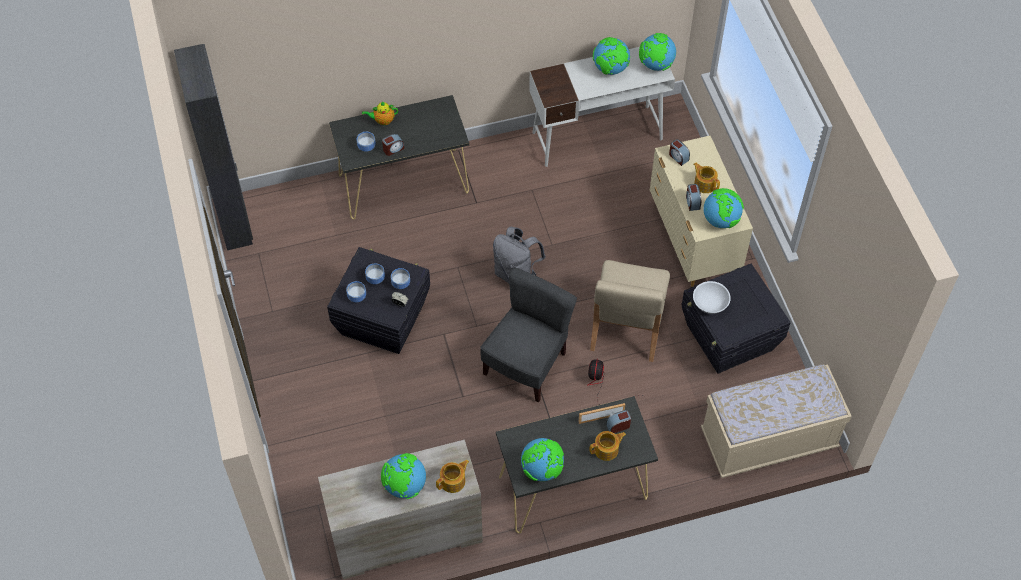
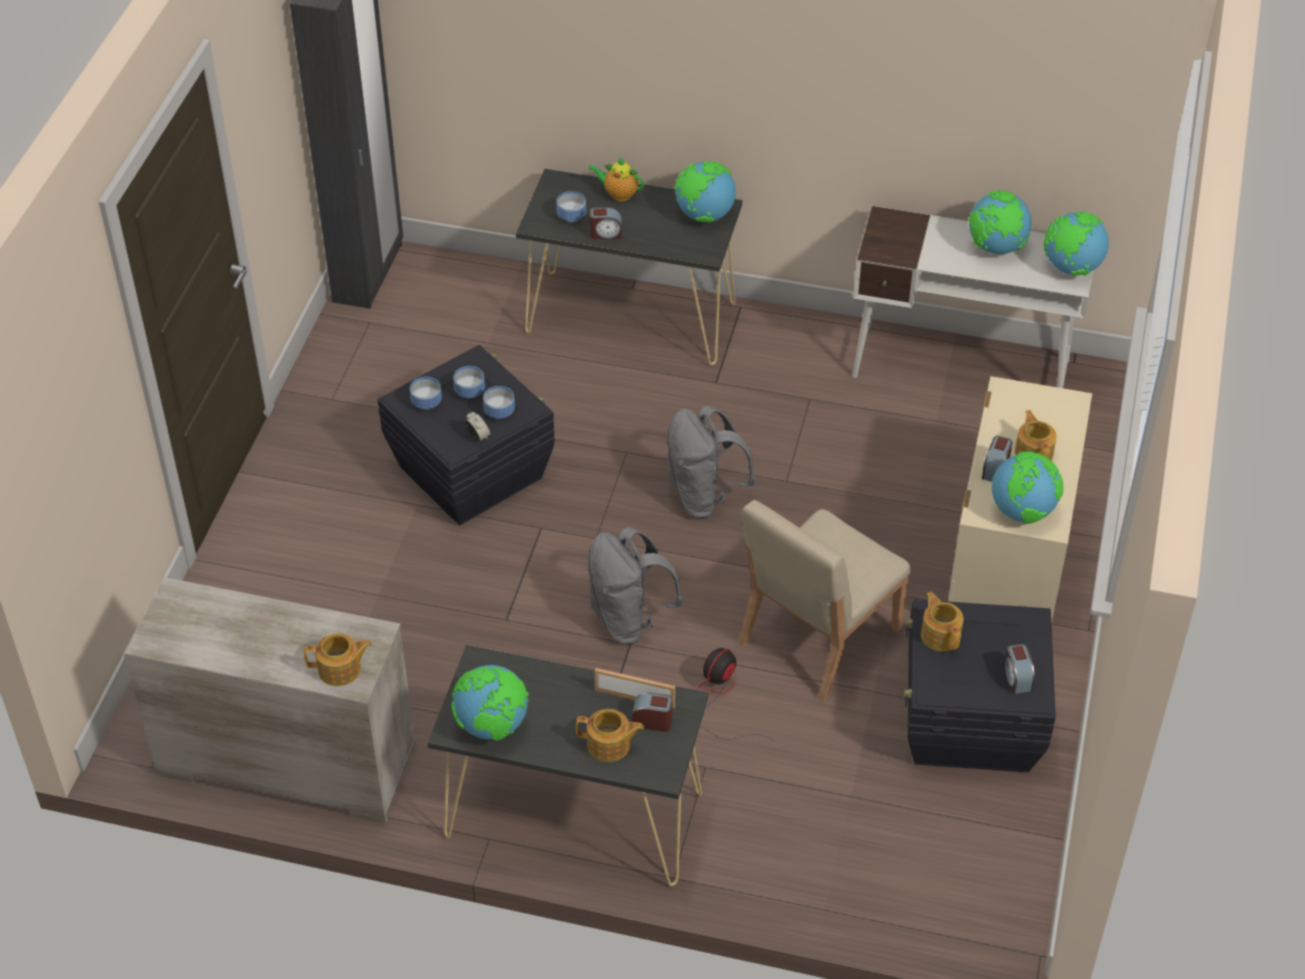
camera: 30 degrees right, 10 degrees down
(404, 486) = (268, 644): globe -> globe (704, 216)
(526, 364) = (629, 619): grey chair -> grey backpack
(678, 157) = (1018, 402): alarm clock -> alarm clock (1017, 678)
(710, 304) = (940, 635): white bowl -> teapot
(768, 440) = (928, 897): beige bench -> none

